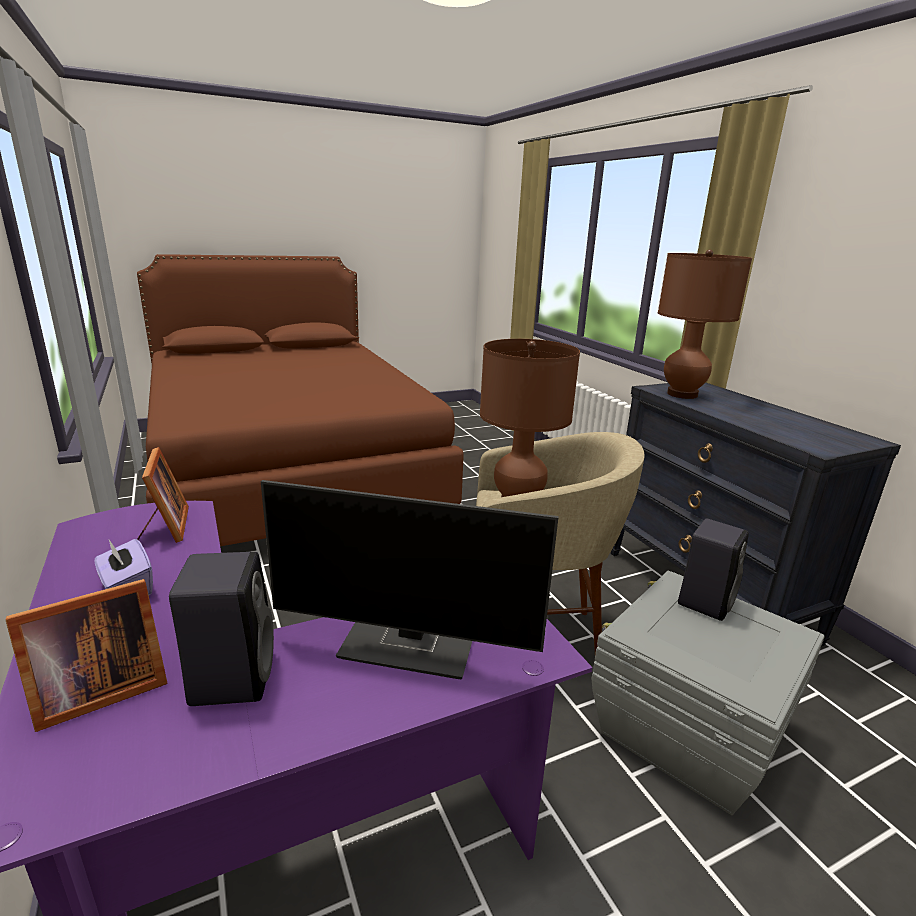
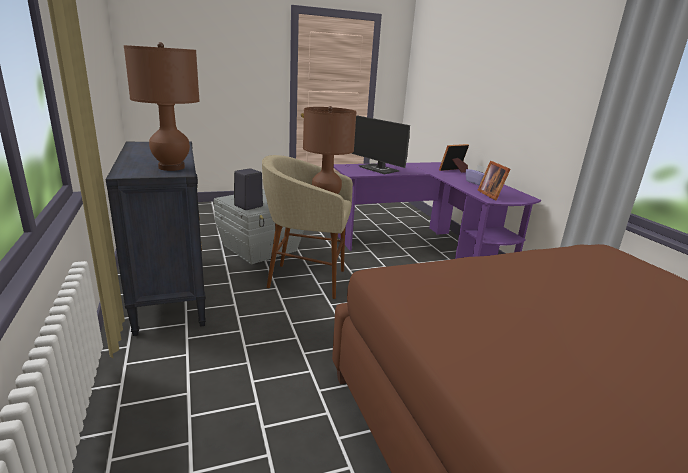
camera: 175 degrees left, 0 degrees up
(232, 675) = (424, 170): black speaker -> none
(412, 644) = (379, 169): monitor -> monitor turned 150 degrees counterclockwise

